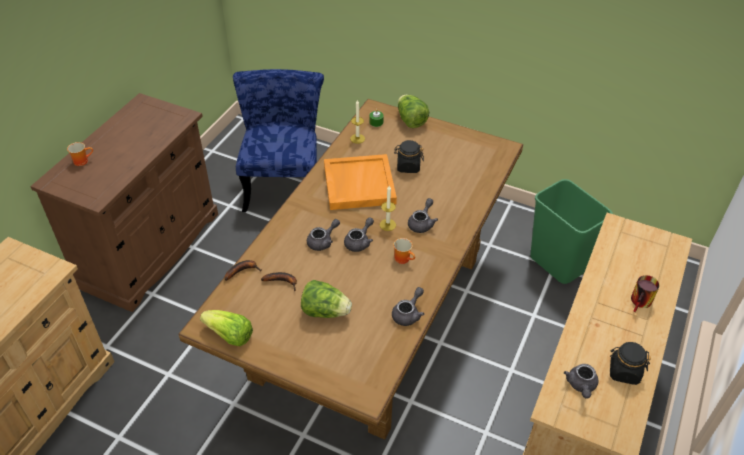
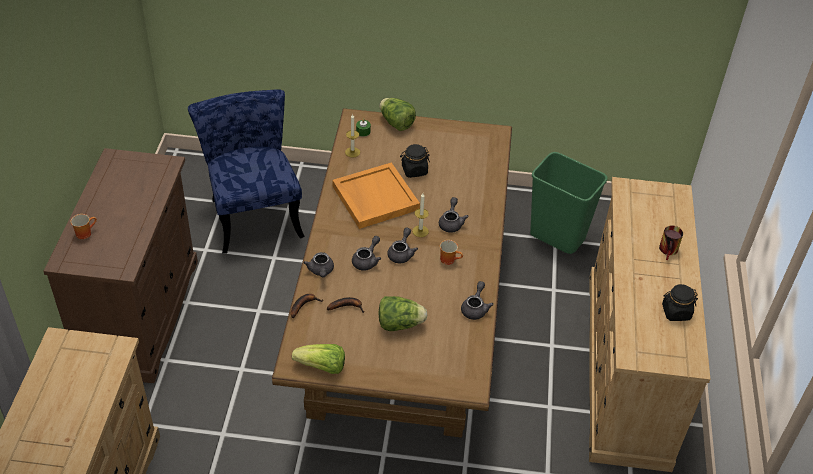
camera: 20 degrees left, 0 degrees up
(581, 386) = (646, 332): grey teapot -> grey teapot (321, 271)

